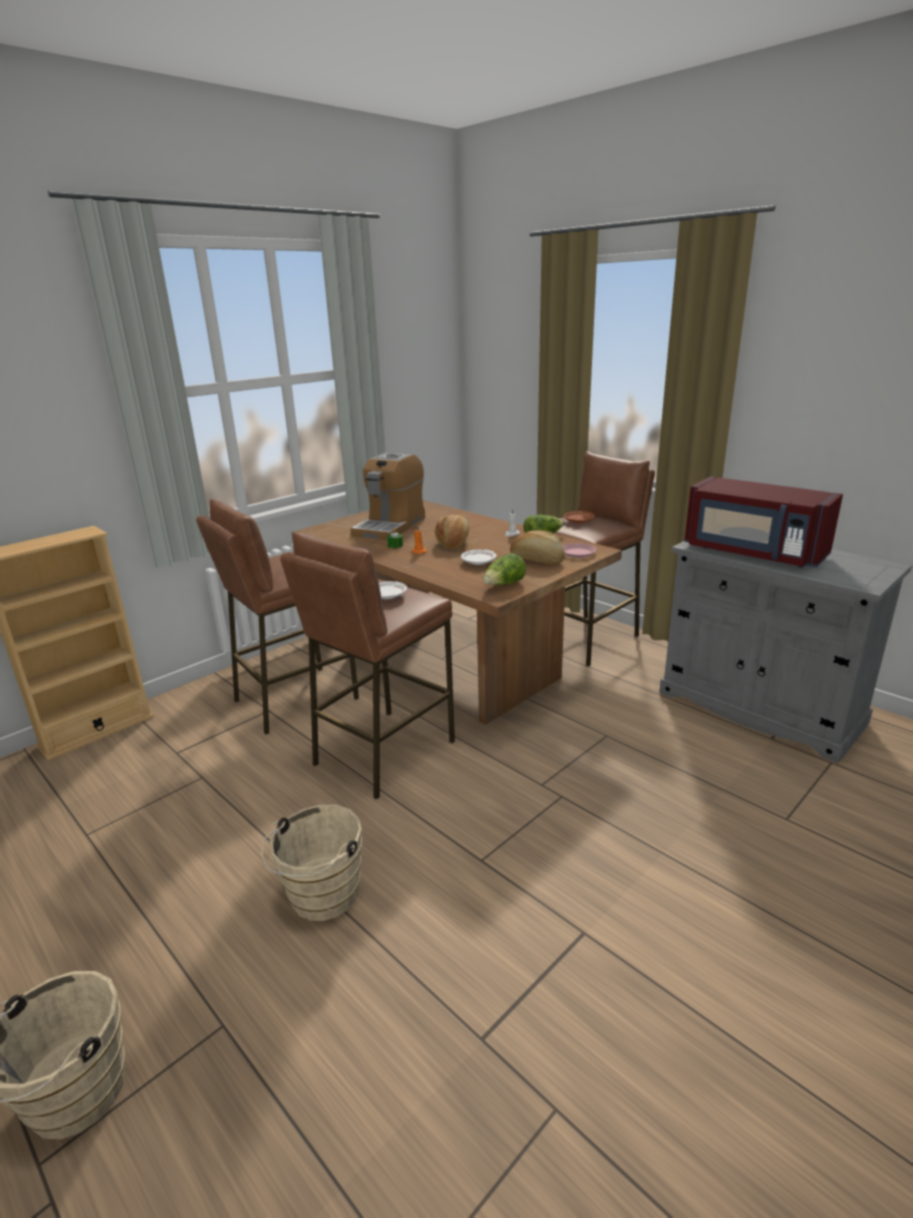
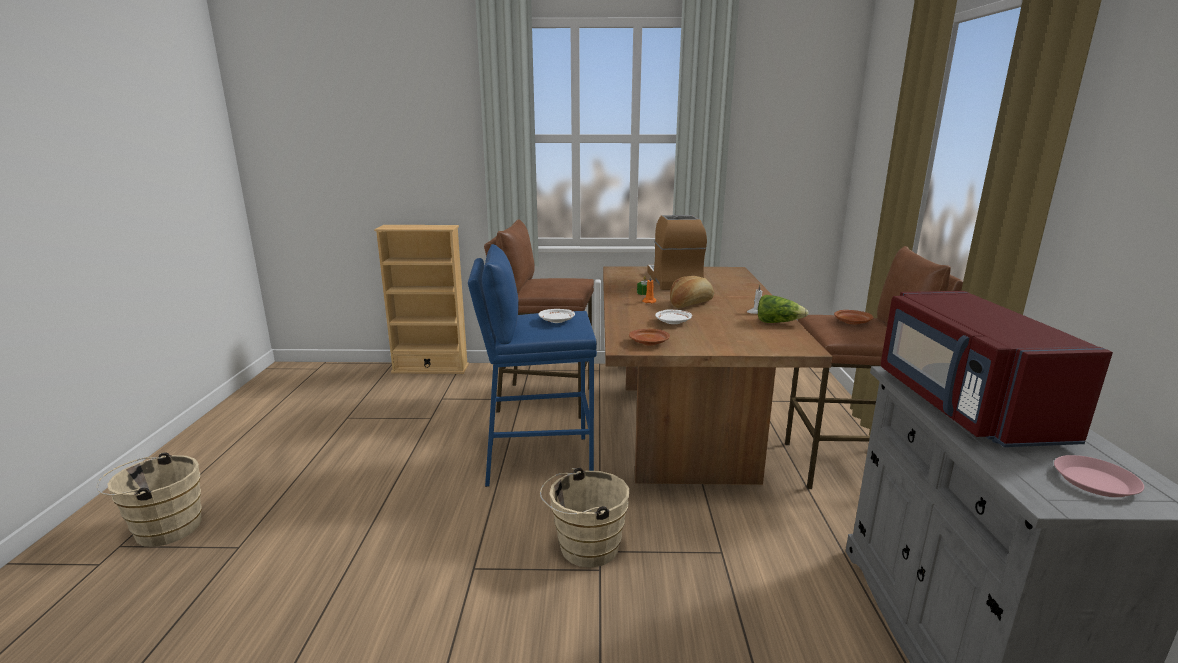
camera: 45 degrees right, 5 degrees down
(320, 898) = (368, 520): beige bucket -> beige bucket (584, 548)
(383, 752) = (538, 460): brown stool -> blue stool
(390, 526) = (674, 280): coffee machine -> coffee machine turned 105 degrees clockwise
(504, 585) = (649, 343): lettuce -> brown plate
(537, 560) = (724, 336): bread -> none
(578, 553) = (777, 344): pink plate -> pink plate (1094, 482)

